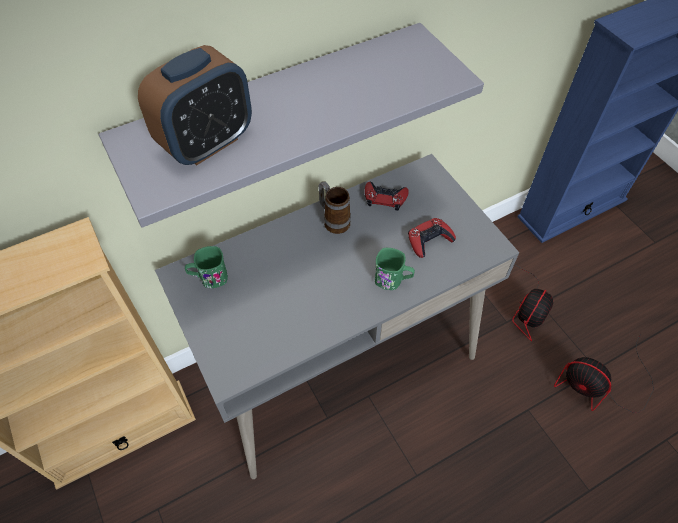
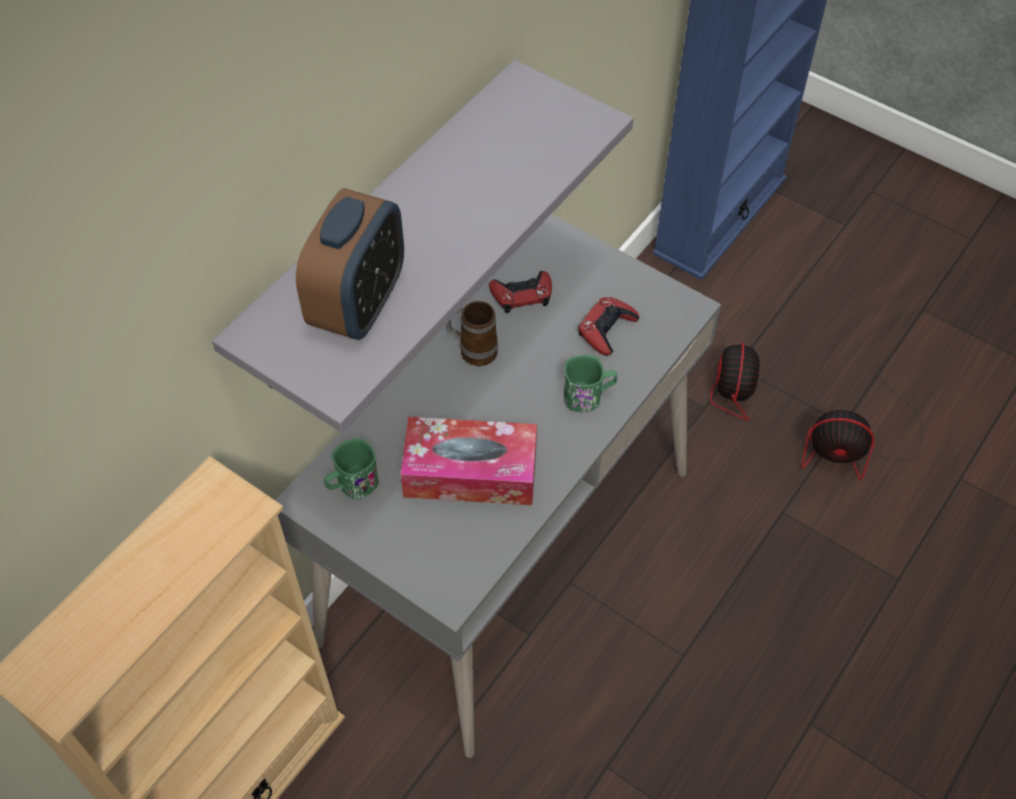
camera: 25 degrees left, 0 degrees up
(287, 299) = (470, 472): none -> tissue box

